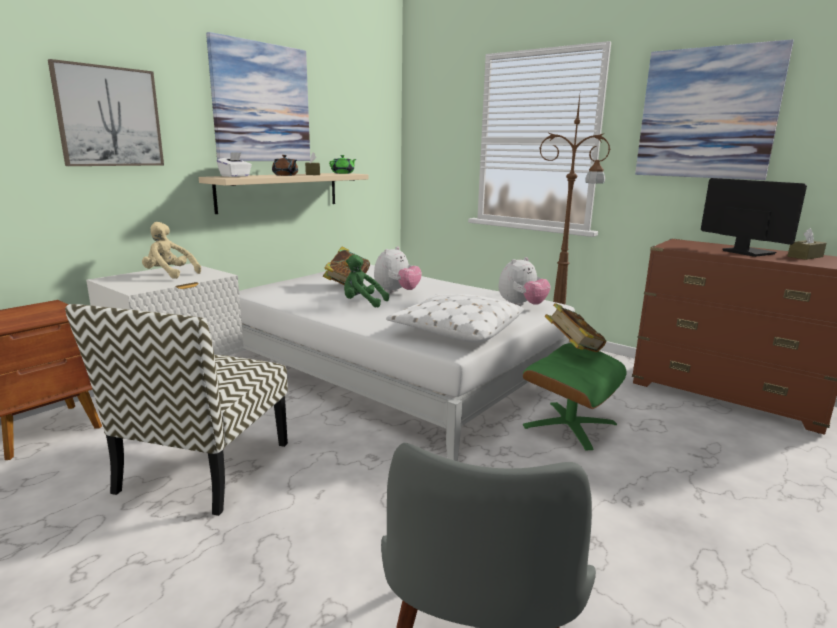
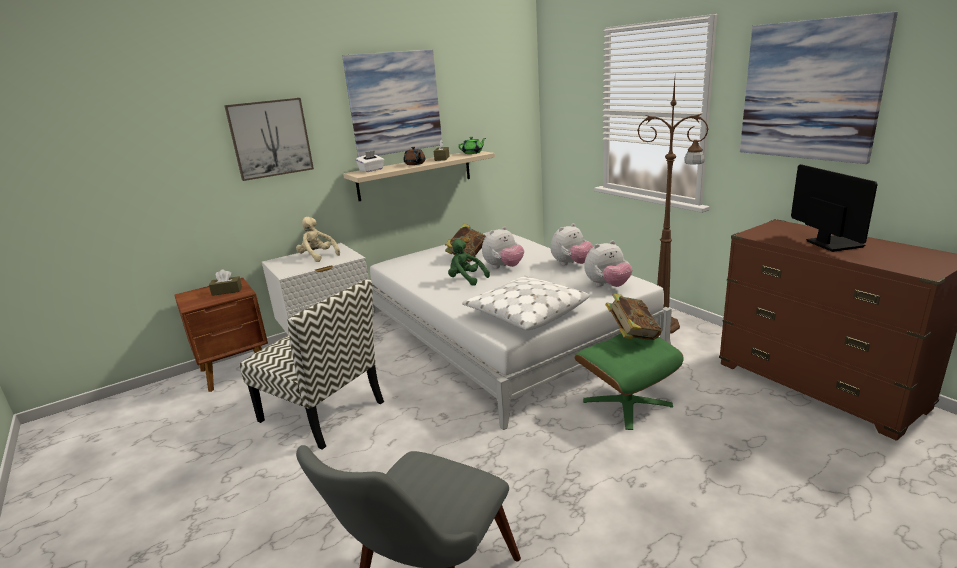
camera: 20 degrees right, 5 degrees up
(204, 468) = (323, 412): chair -> chair turned 90 degrees counterclockwise
(467, 290) = (571, 264): none -> plush toy
(805, 256) = (896, 252): brown tissue box -> brown tissue box (227, 291)

